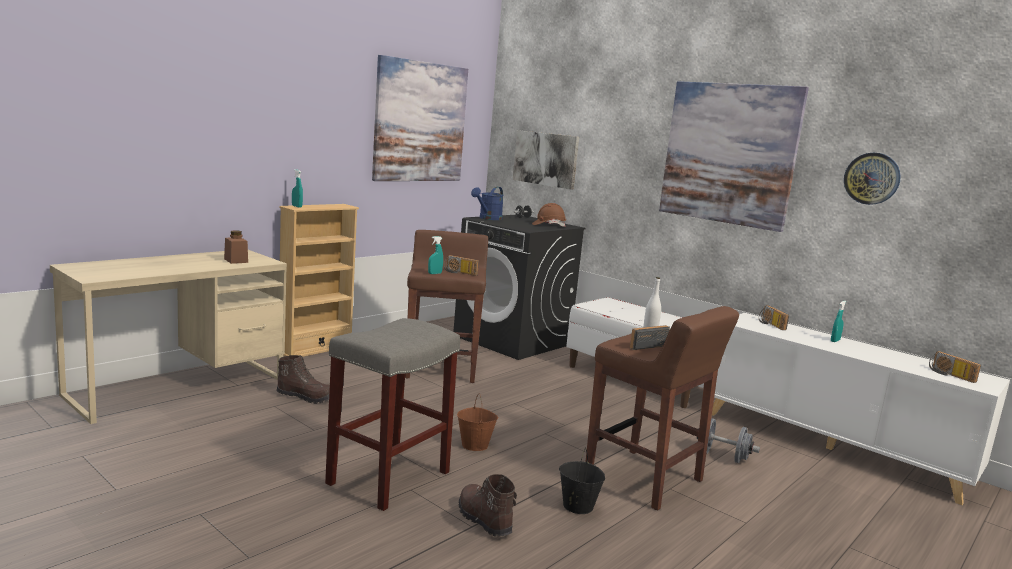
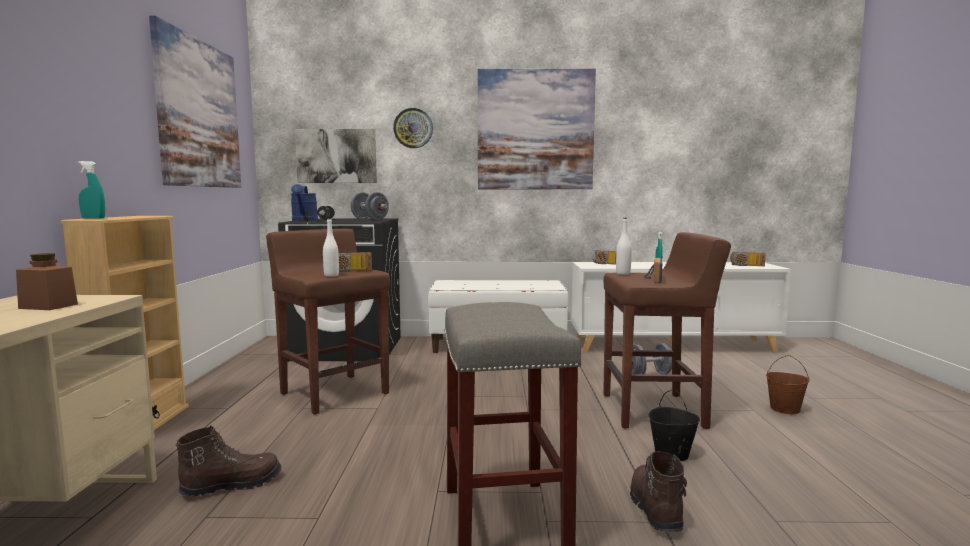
camera: 40 degrees left, 5 degrees down
(434, 273) = (331, 275): turquoise spray bottle -> white bottle
(475, 445) = (503, 446): brown bucket -> brown bucket (785, 409)
(483, 520) = (654, 509): brown boot -> brown boot turned 75 degrees clockwise
(548, 225) = (370, 219): brown hard hat -> grey dumbbell
(872, 178) = (652, 137): wall clock -> wall clock (413, 128)

